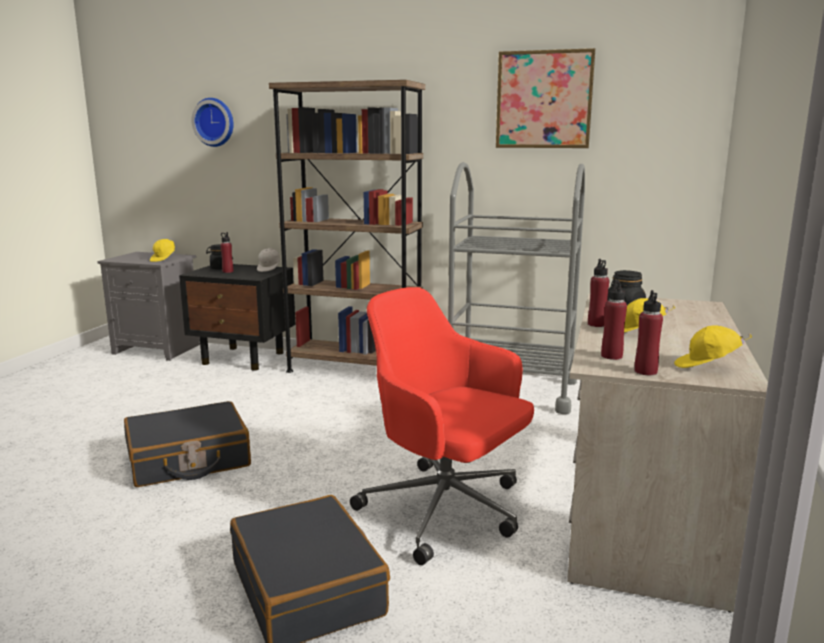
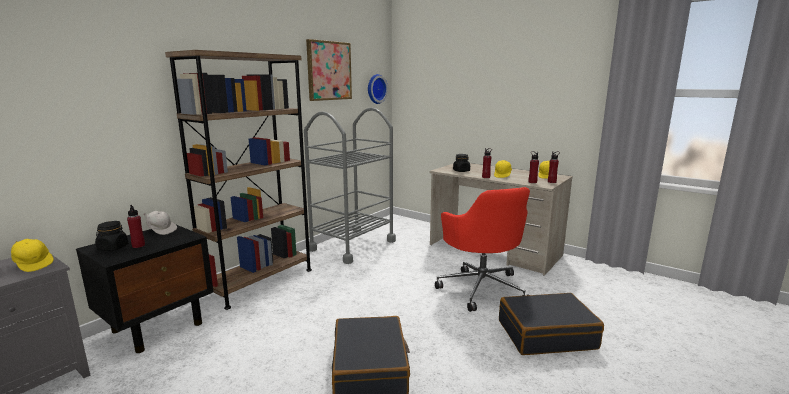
camera: 70 degrees left, 0 degrees up
(215, 122) = (50, 86): wall clock -> wall clock (375, 89)
(446, 511) = (481, 288): red office chair -> red office chair turned 75 degrees counterclockwise

